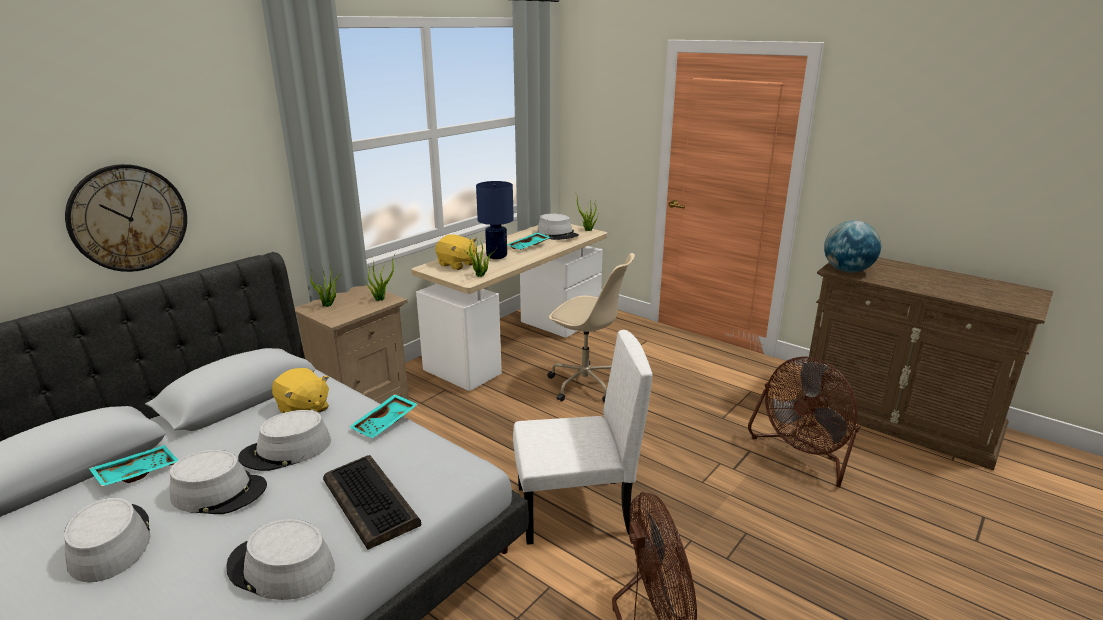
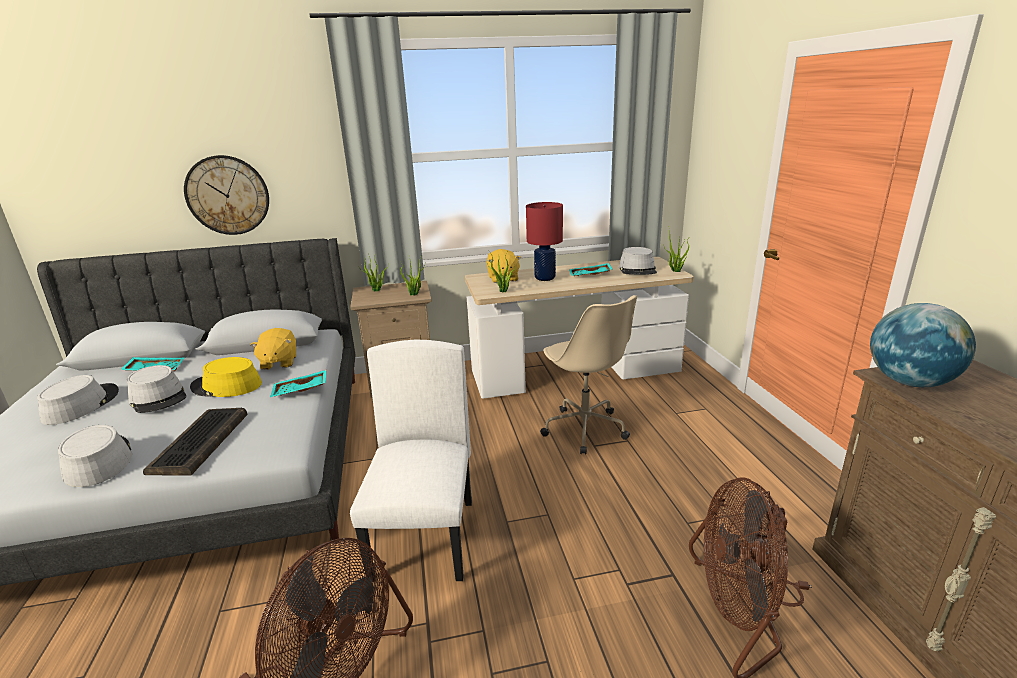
camera: 40 degrees right, 0 degrees up
(286, 450) = (226, 386): grey hat -> yellow hat
(496, 257) = (544, 279): blue table lamp -> red table lamp
(574, 511) = (425, 539): white chair -> white chair turned 120 degrees counterclockwise

